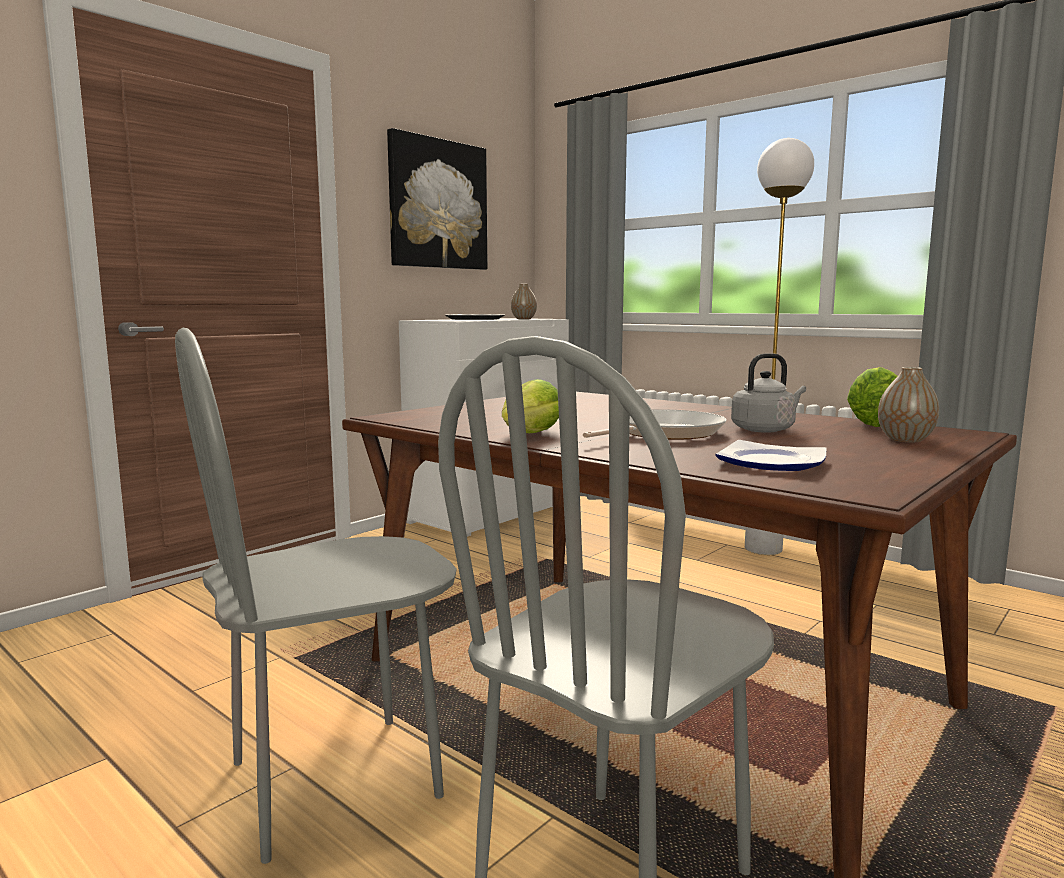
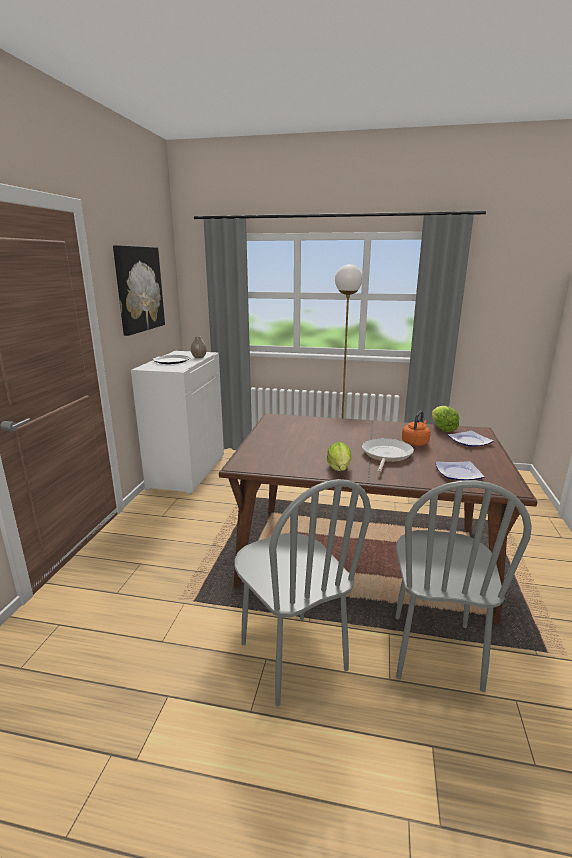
camera: 30 degrees left, 10 degrees up
(335, 780) = (292, 656): grey chair -> grey chair turned 60 degrees counterclockwise
(765, 429) = (415, 442): grey kettle -> orange kettle
(905, 440) = (469, 441): vase -> plate

